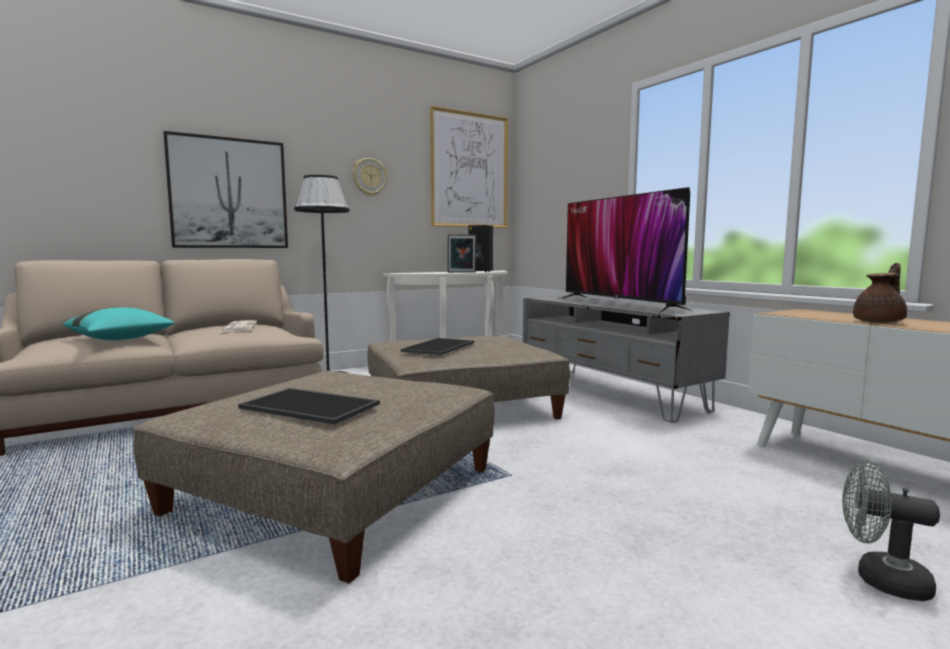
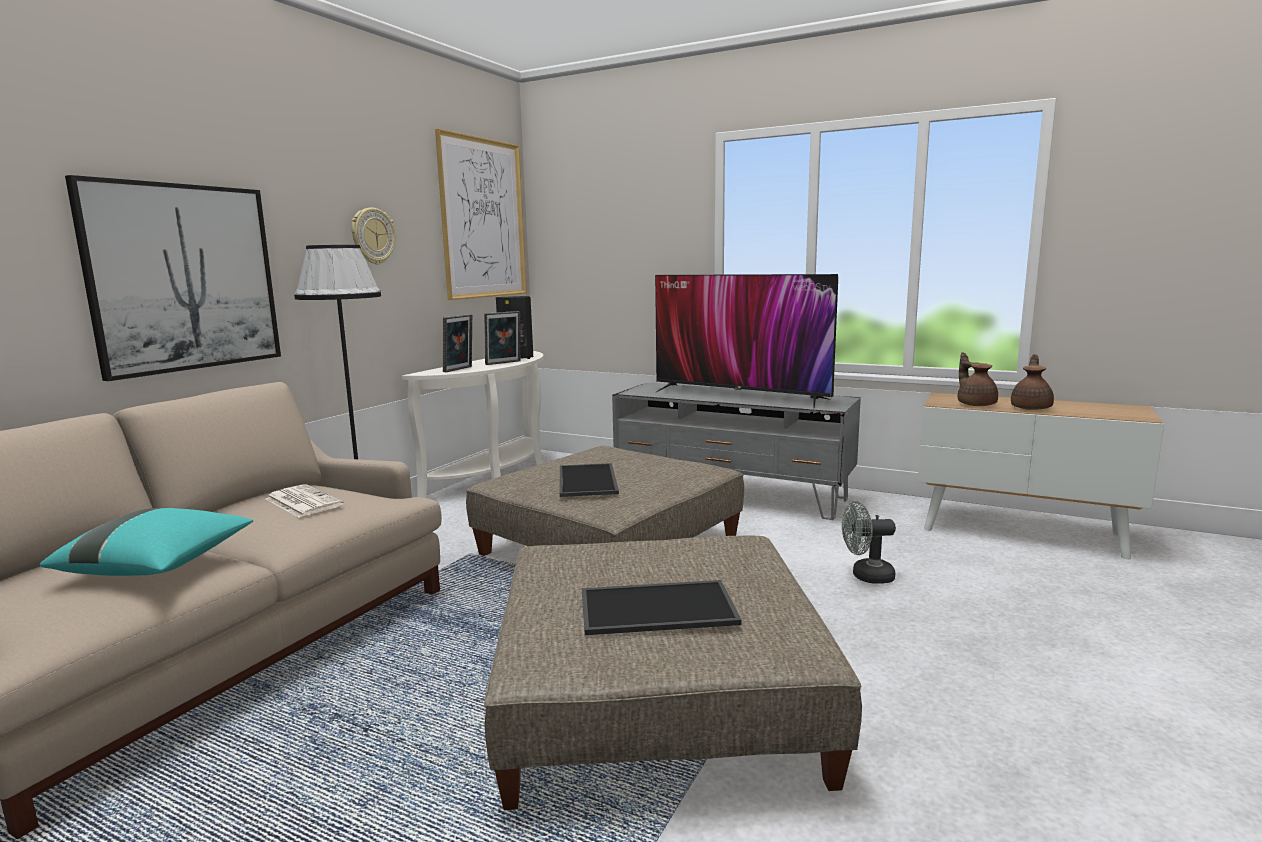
camera: 30 degrees left, 5 degrees up
(423, 273) = (459, 369): none -> picture frame
(818, 316) = (975, 404): none -> brown teapot
(880, 579) = (1136, 631): grey fan -> grey fan (866, 576)

